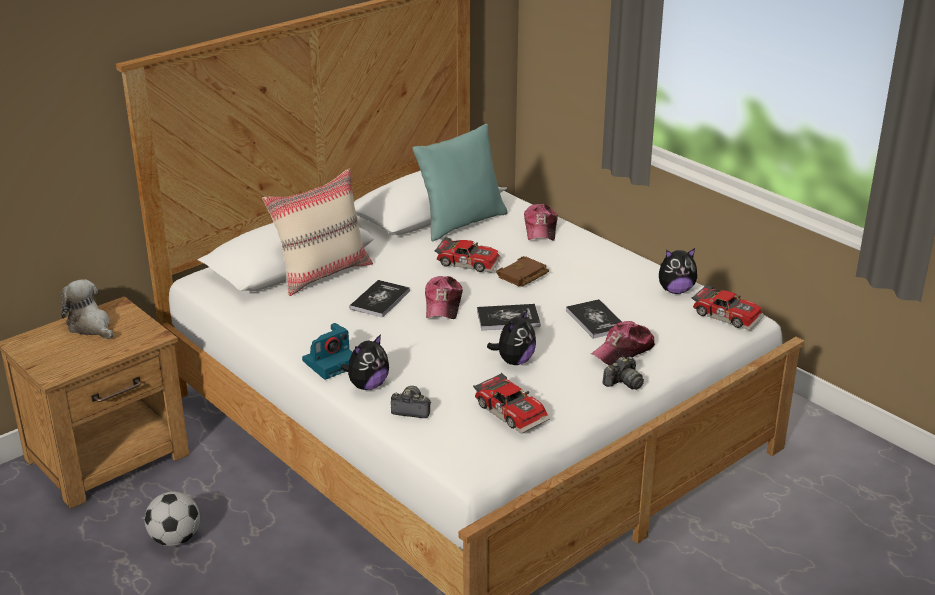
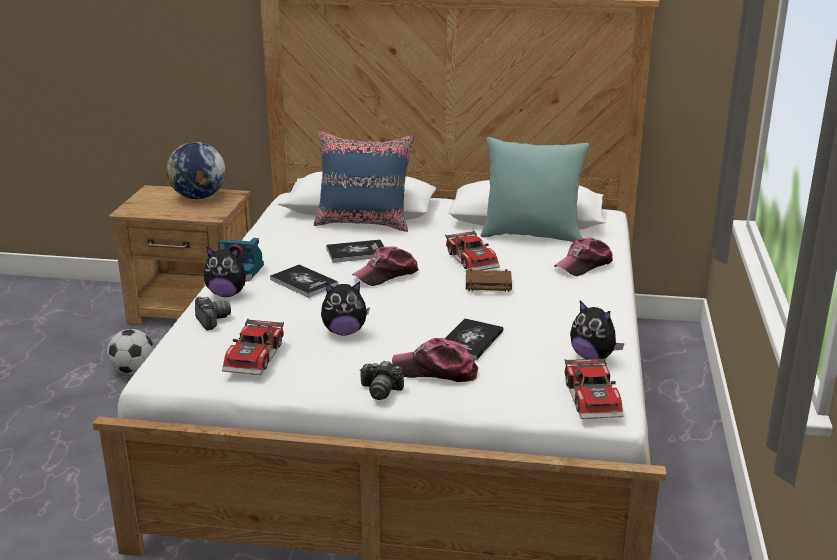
camera: 50 degrees right, 5 degrees down
(90, 326) = (198, 197): plush toy -> globe
(323, 273) = (364, 223): beige pillow -> blue pillow
(508, 318) = (405, 304): book -> book (303, 282)

